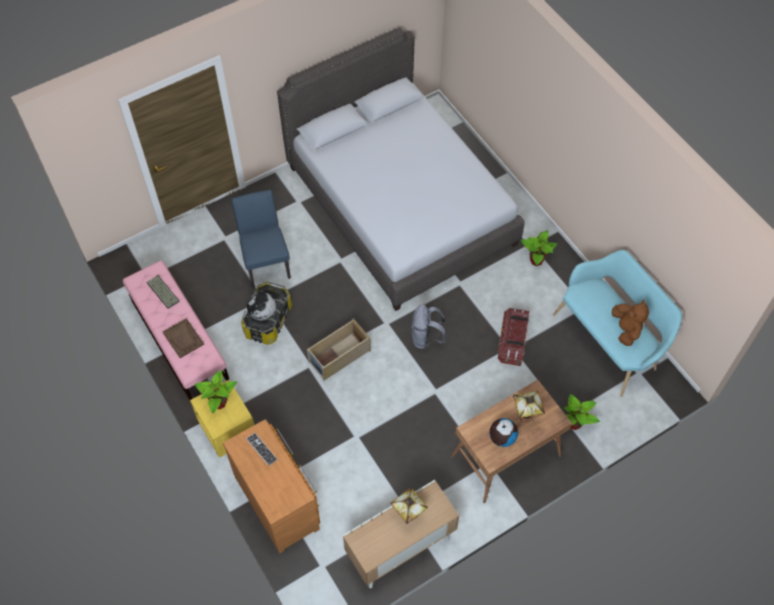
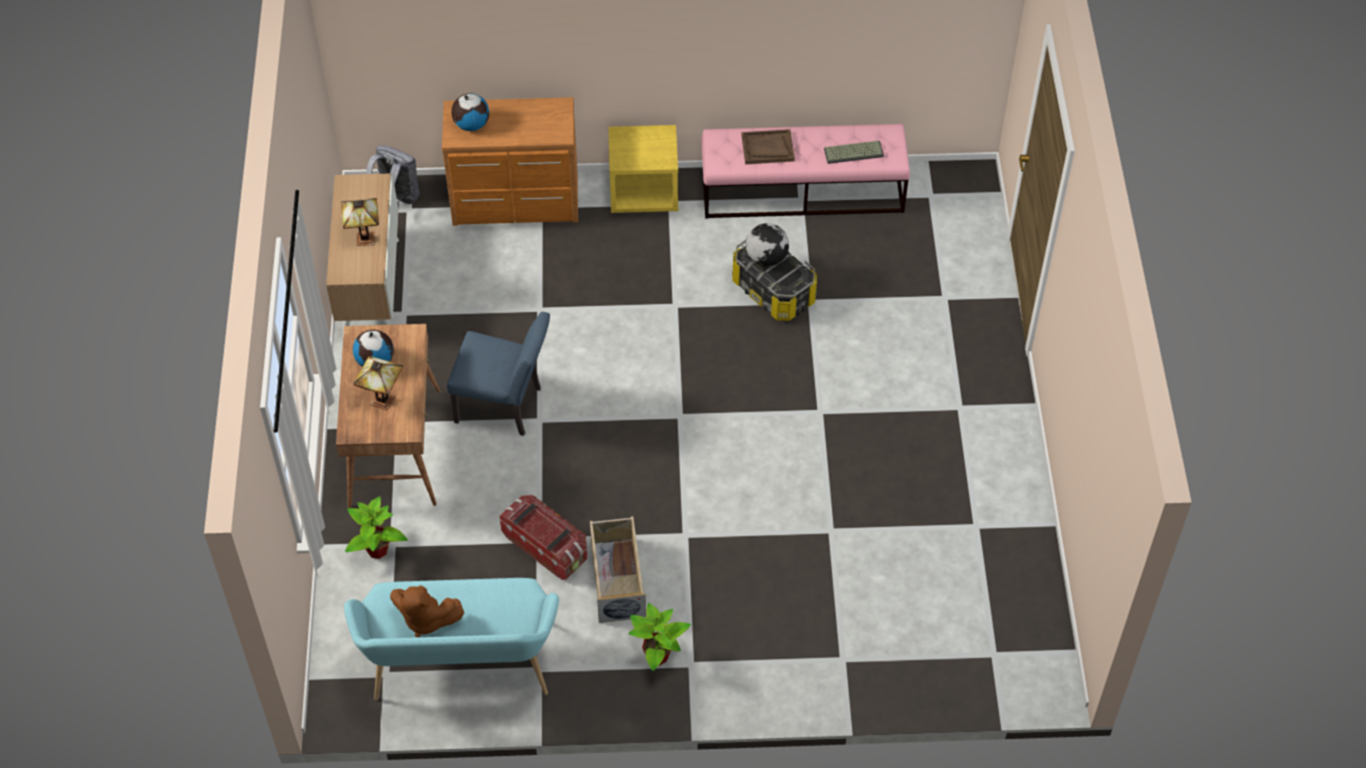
camera: 120 degrees right, 5 degrees down
(219, 402) = (652, 149): potted plant -> none
(261, 449) = (537, 126): keyboard -> none
(265, 261) = (874, 327): blue chair -> blue chair (505, 406)
(283, 492) = (471, 124): none -> globe
(339, 356) = (666, 341): beige storage box -> beige storage box (617, 579)
(400, 205) = (873, 531): grey bed -> none
(426, 338) = (624, 449): grey backpack -> grey backpack (396, 199)

